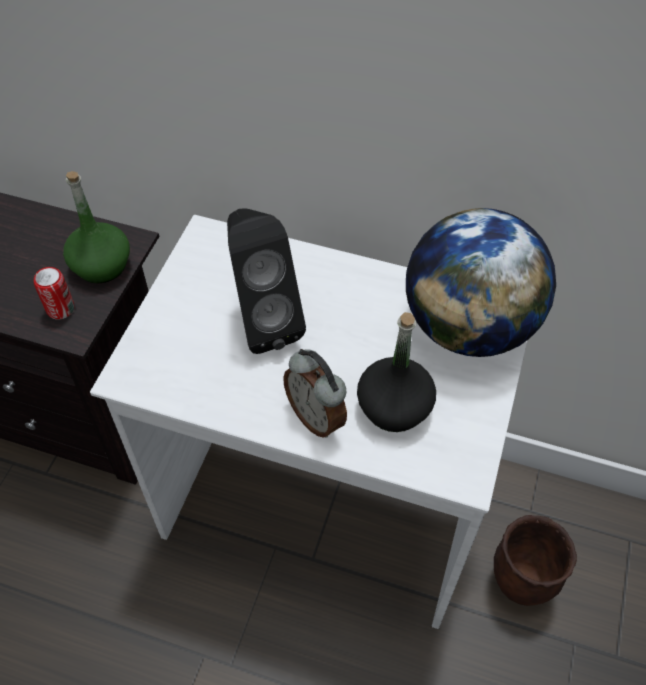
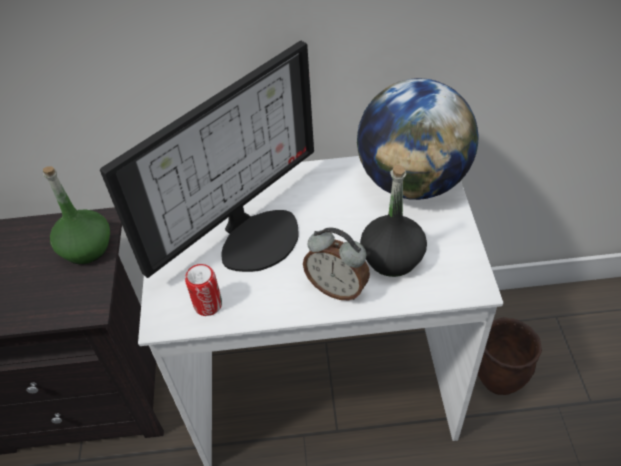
camera: 20 degrees left, 5 degrees down
(60, 309) = (68, 294): can -> can (208, 305)
(263, 321) = (254, 235): black speaker -> monitor

